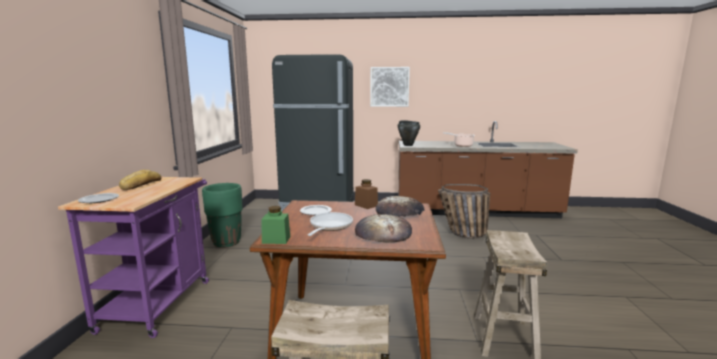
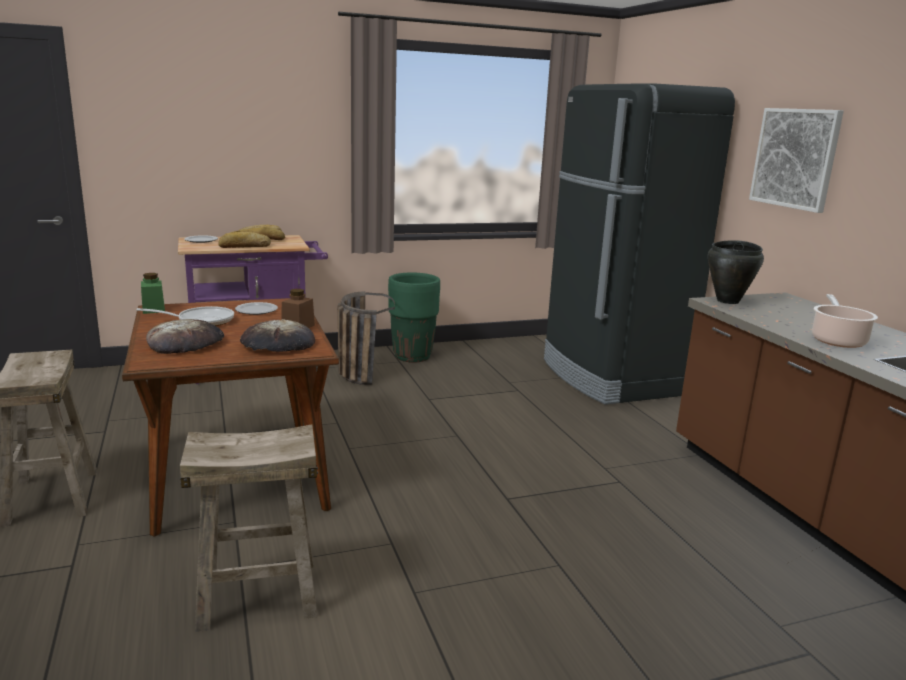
camera: 65 degrees right, 5 degrees up
(160, 189) = (245, 246): none -> bread
(461, 234) = (661, 529): basket -> basket (357, 371)

